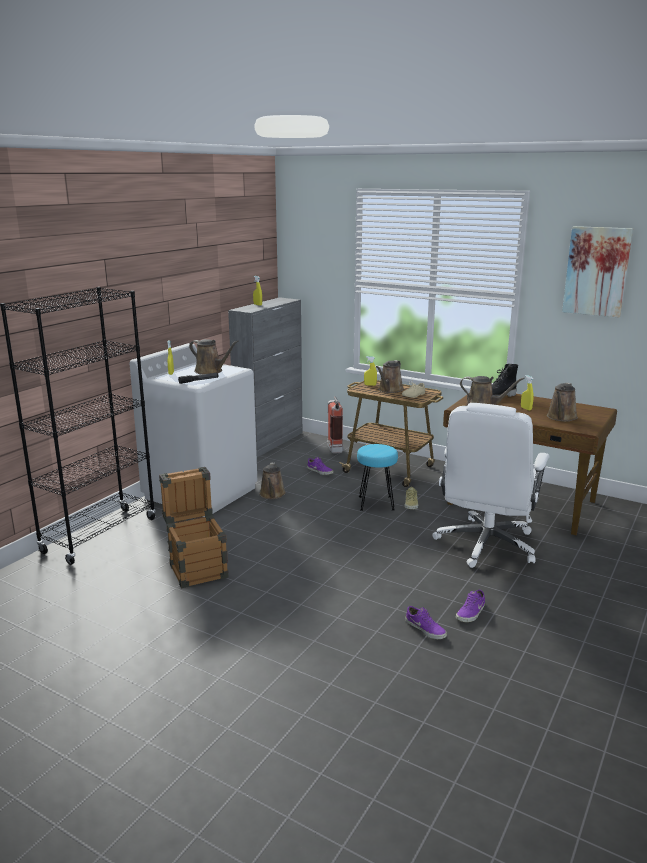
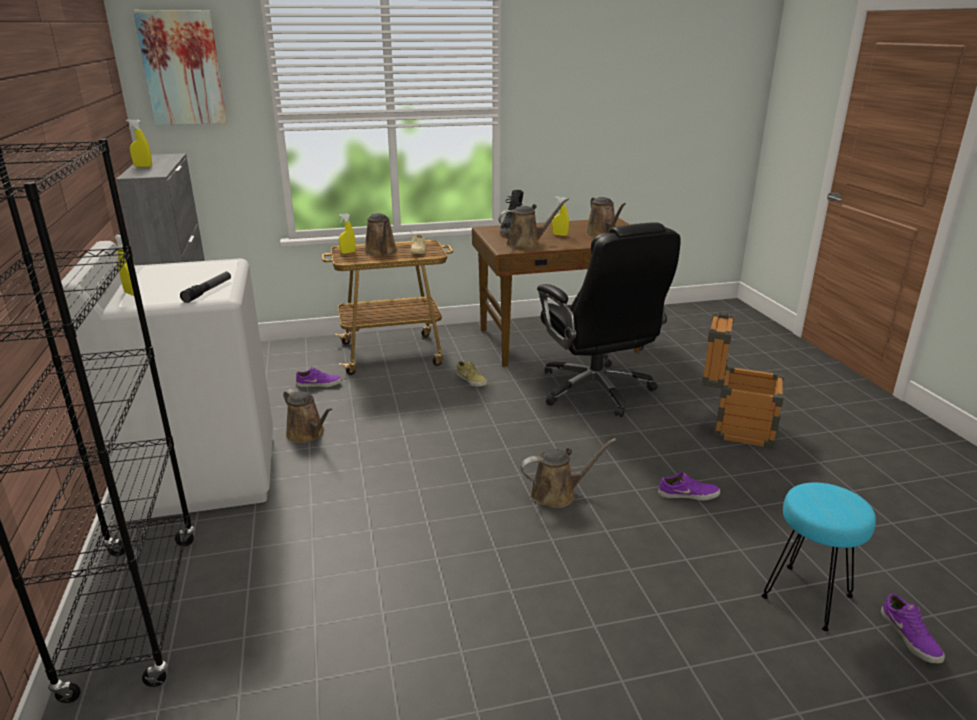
camera: 45 degrees left, 5 degrees up
(197, 567) = (365, 570): crate -> crate (734, 428)
(210, 371) = (192, 275): brown watering can -> brown watering can (557, 494)
(334, 448) = (290, 352): fire extinguisher -> none
(376, 503) = (439, 394): turquoise stool -> turquoise stool (808, 597)
(471, 613) = (691, 458): purple shoe -> purple shoe (911, 637)
(486, 545) = (597, 391): white office chair -> black office chair
(596, 271) = (579, 72): picture -> picture (182, 68)

